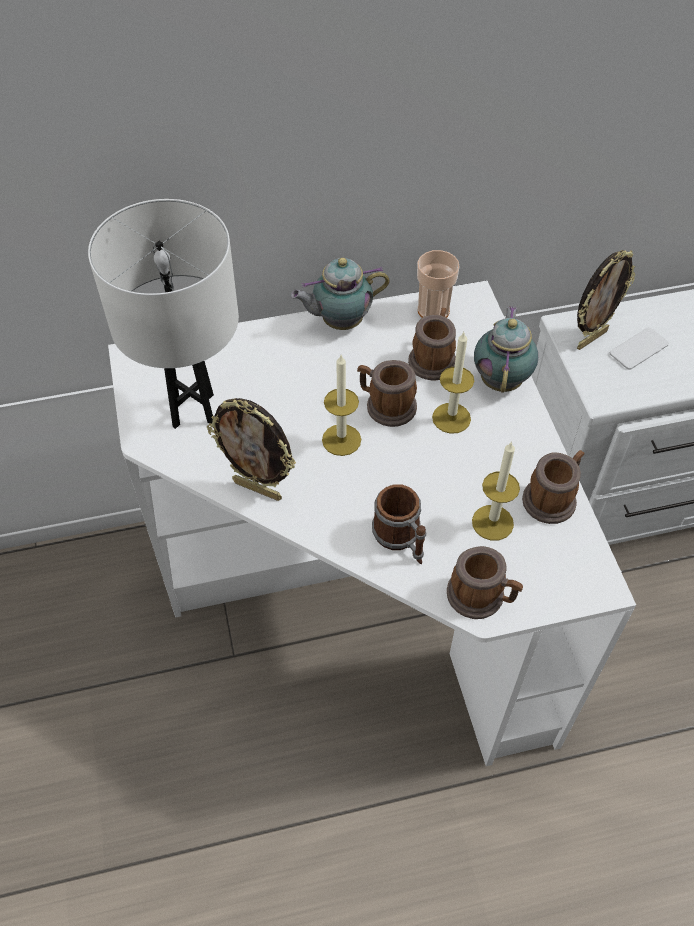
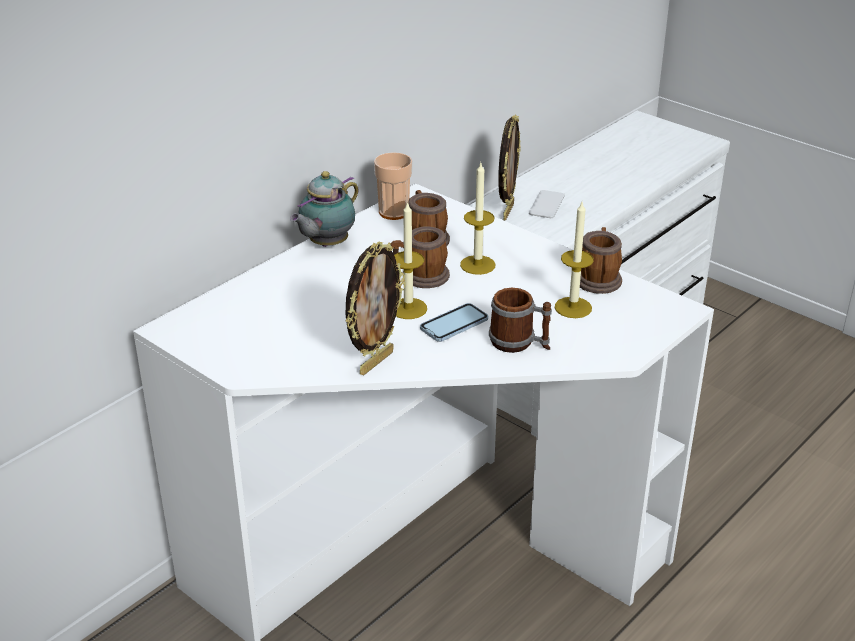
camera: 35 degrees left, 20 degrees down
(194, 410) = (263, 339): white table lamp -> none
(258, 489) = (375, 362): picture frame -> picture frame turned 45 degrees counterclockwise
(364, 482) = (454, 324): none -> phone
(481, 596) = (611, 348): mug -> none
(501, 379) = (489, 231): teapot -> none

